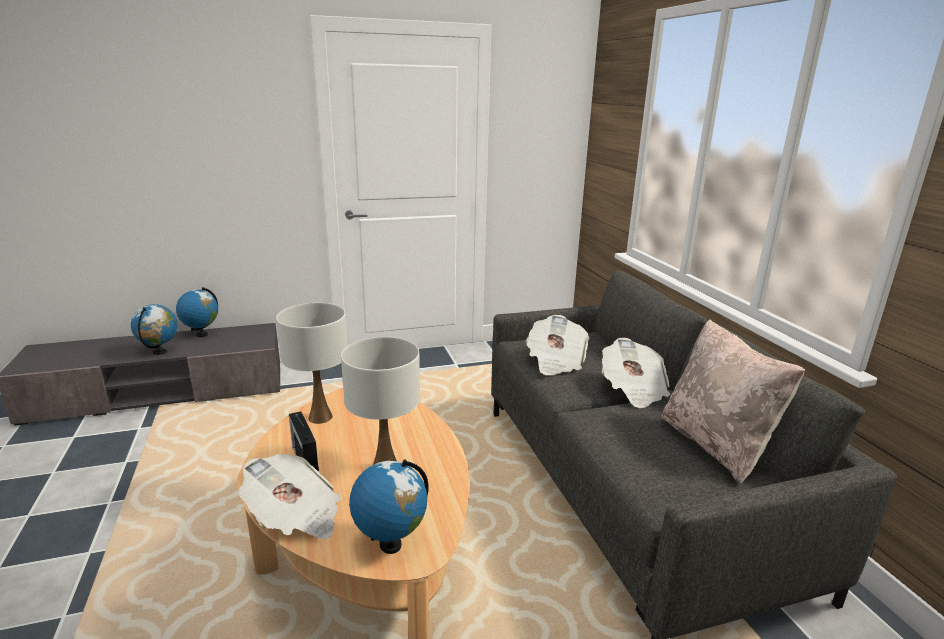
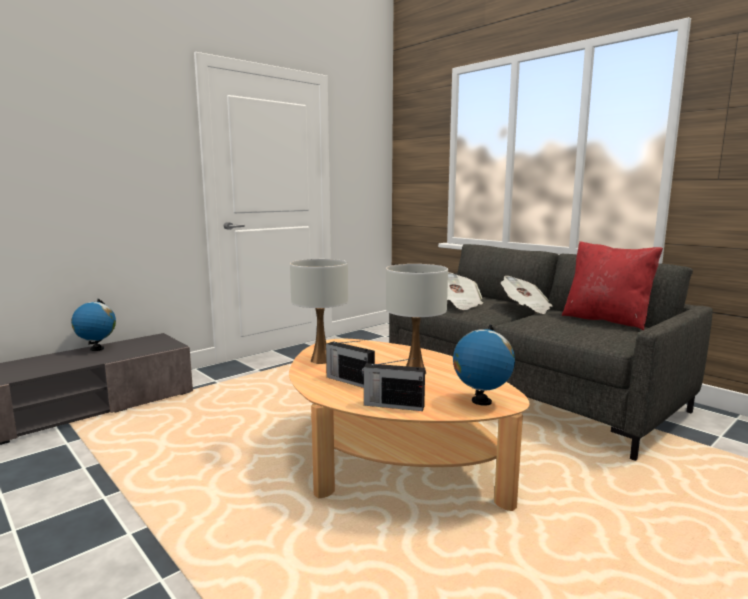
camera: 25 degrees left, 10 degrees down
(160, 352) = (68, 365): globe -> none
(295, 517) = (392, 405): newspaper -> radio
(715, 445) = (606, 320): beige pillow -> red pillow

